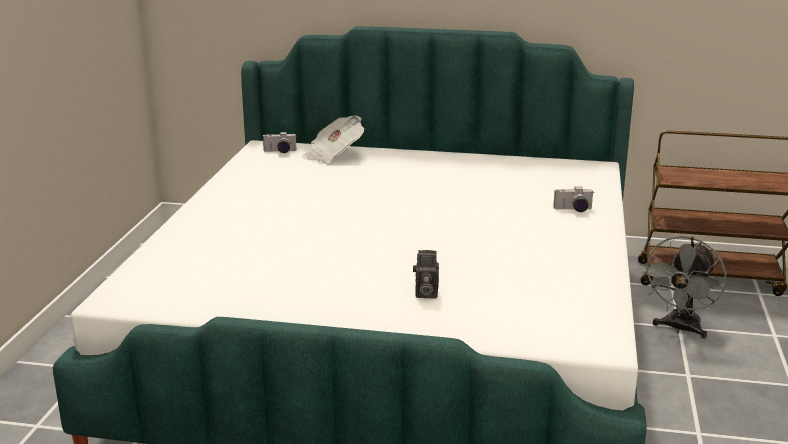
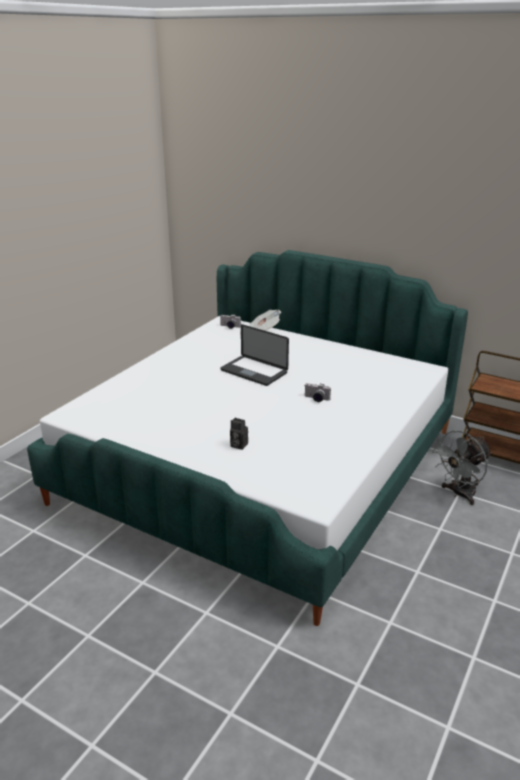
camera: 20 degrees right, 5 degrees up
(365, 201) = (254, 372): none -> laptop
(573, 210) = (383, 400): camera -> camera (316, 399)

